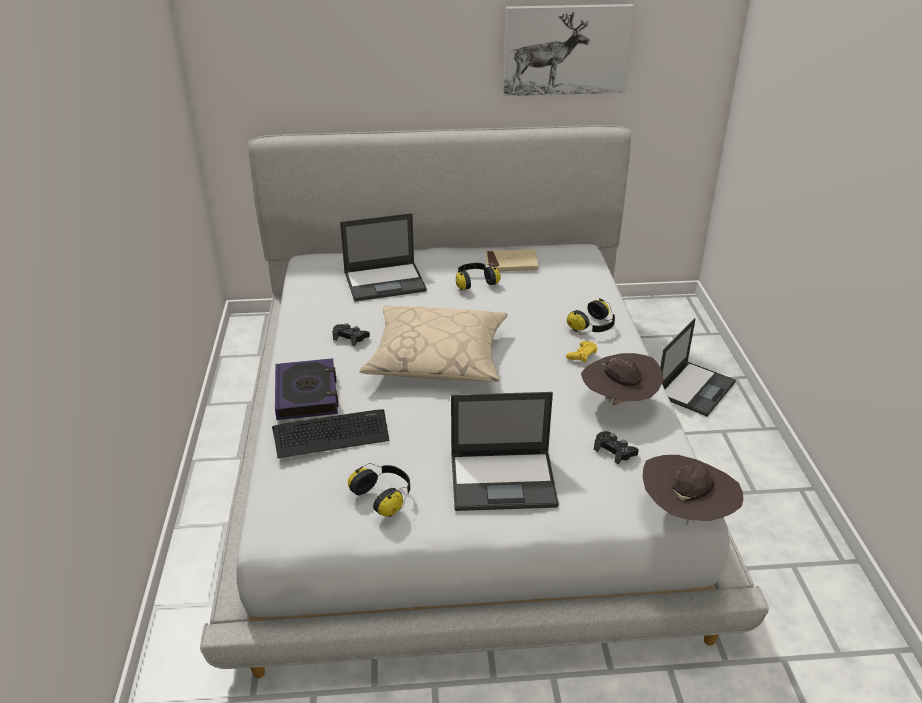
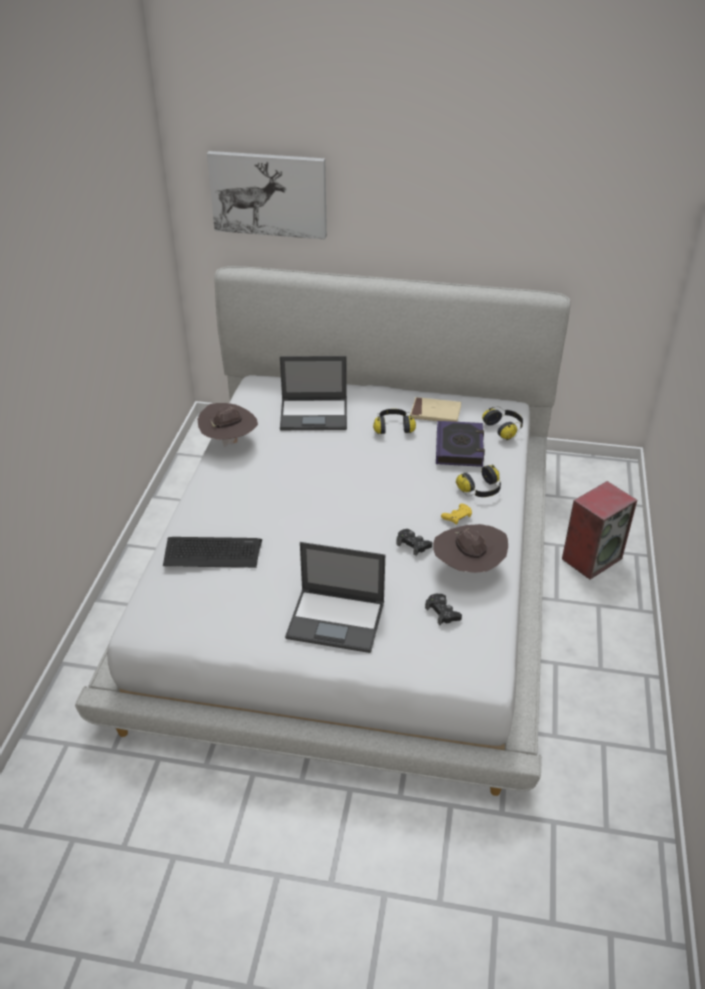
camera: 15 degrees right, 5 degrees up
(307, 394) = (208, 512): book -> book (459, 448)
(350, 338) = (263, 465): black game controller -> black game controller (413, 545)
(384, 496) = (234, 615): headphones -> headphones (504, 429)
(437, 357) = (328, 497): beige pillow -> none
(566, 49) = (516, 216): picture -> picture (269, 194)
(686, 513) = (477, 681): brown hat -> brown hat (229, 441)
(695, 388) = (591, 558): laptop -> speaker

